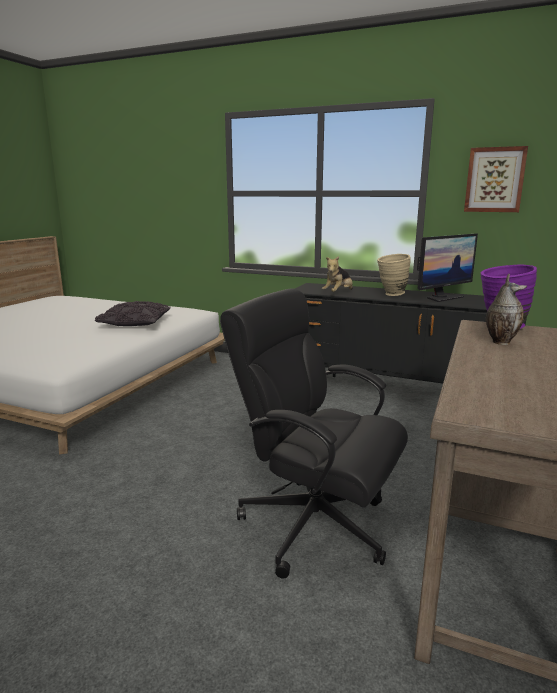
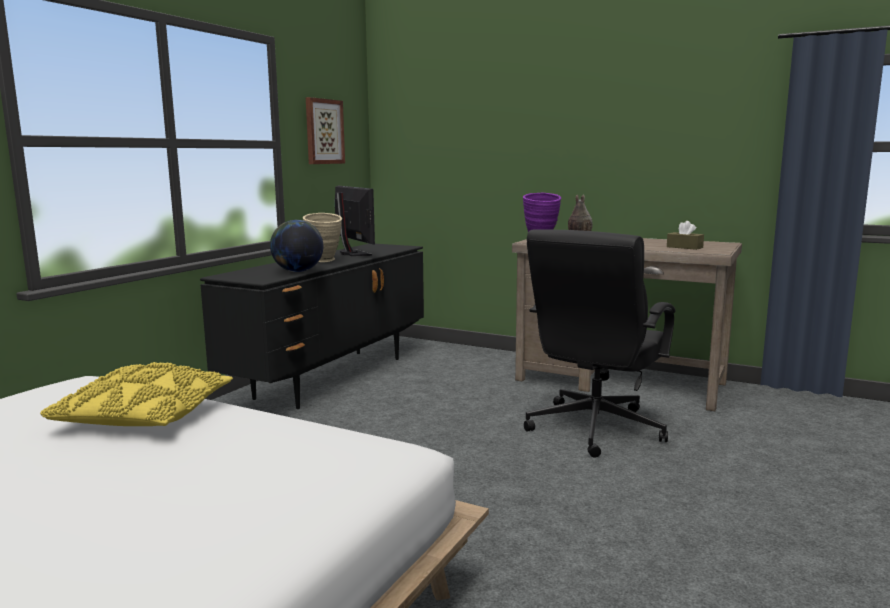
camera: 85 degrees left, 5 degrees down
(135, 323) = (145, 415): black pillow -> yellow pillow
(338, 293) = (297, 271): plush toy -> globe
(511, 395) = (684, 247): none -> brown tissue box

